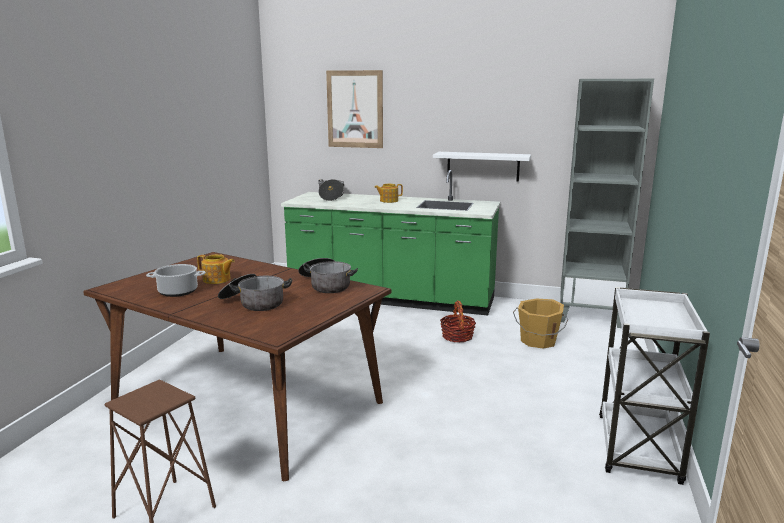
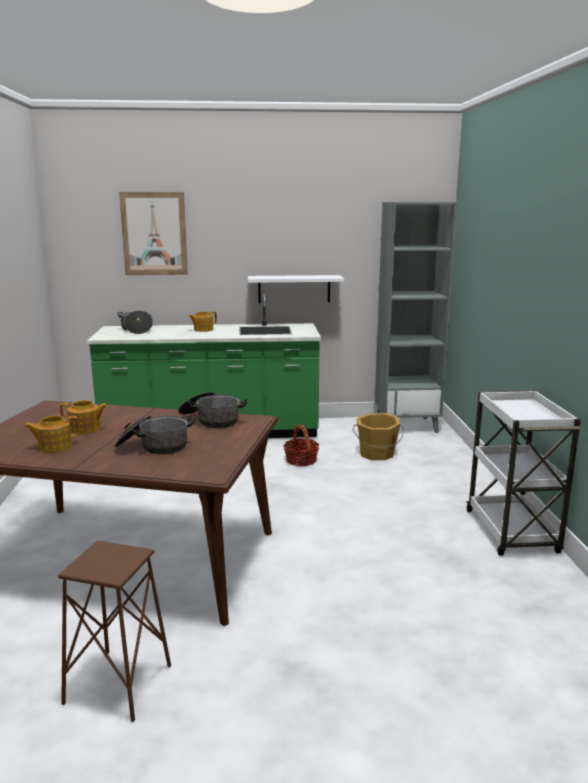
camera: 20 degrees left, 0 degrees up
(178, 291) = (54, 446): cooking pot -> teapot

